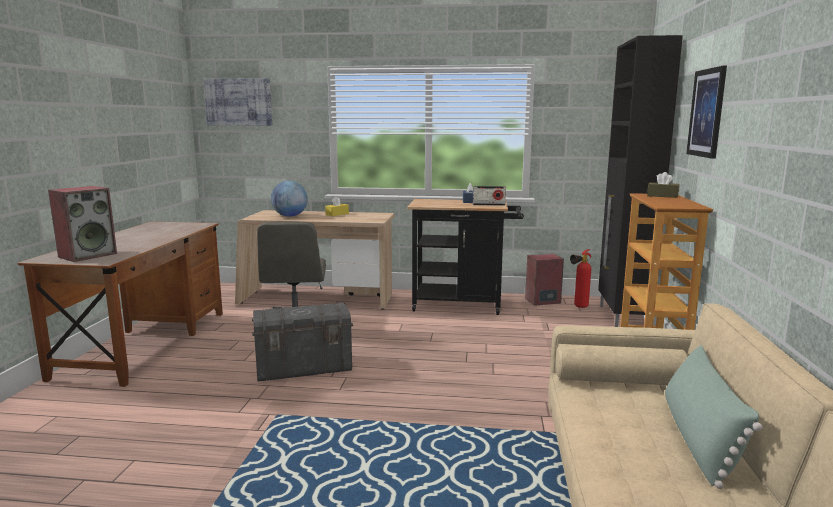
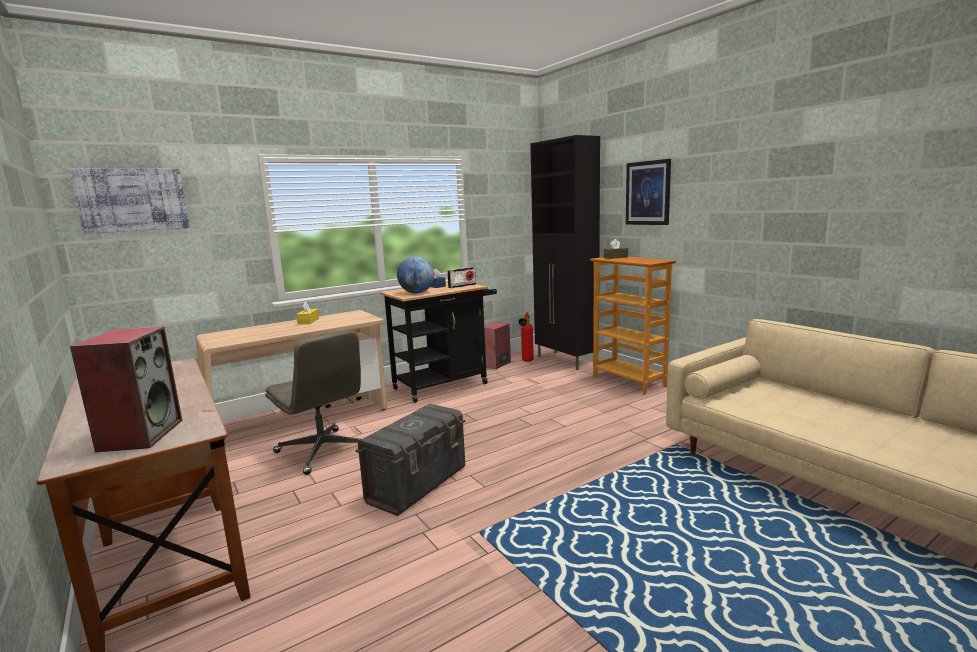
camera: 40 degrees left, 0 degrees up
(290, 216) = (260, 333): globe -> globe (416, 293)
(699, 439) = (820, 402): green pillow -> none

